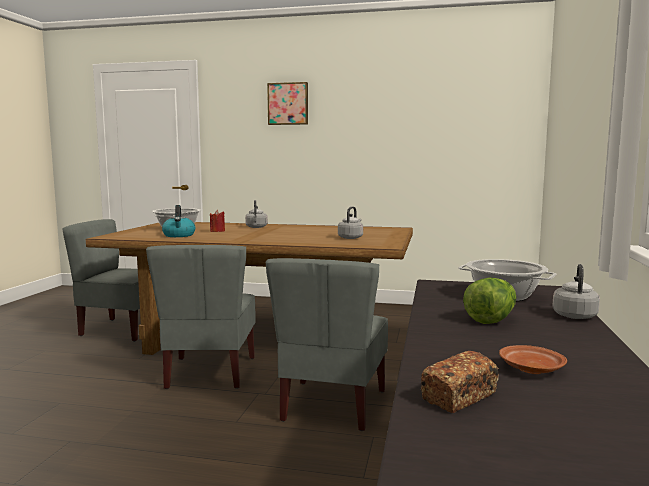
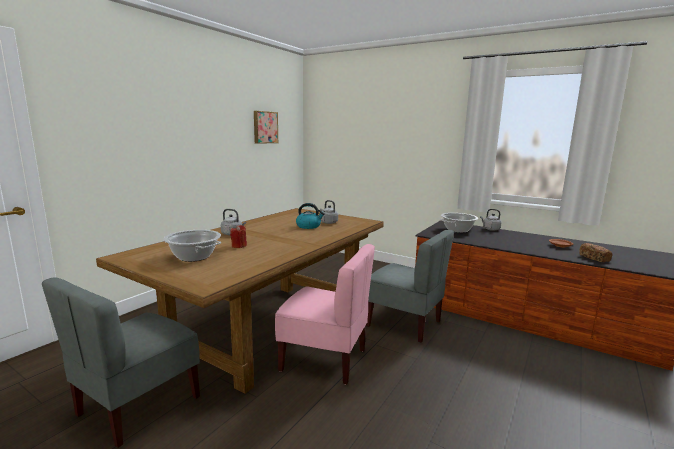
camera: 70 degrees left, 5 degrees up
(179, 235) = (247, 259): kettle -> kettle (309, 226)
(209, 373) = (324, 359): grey chair -> pink chair
(288, 104) = (148, 105): picture -> picture (265, 127)
(491, 319) = (497, 238): lettuce -> none

